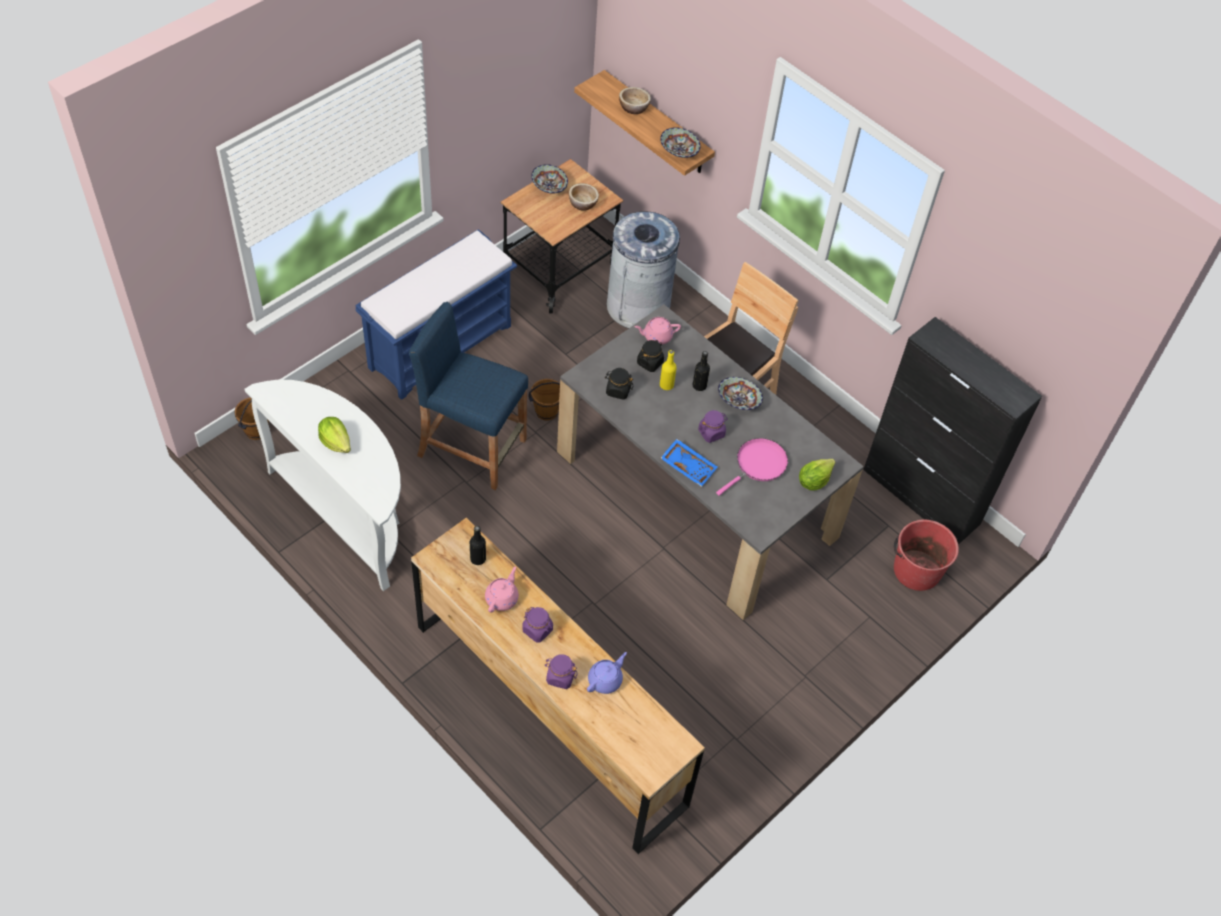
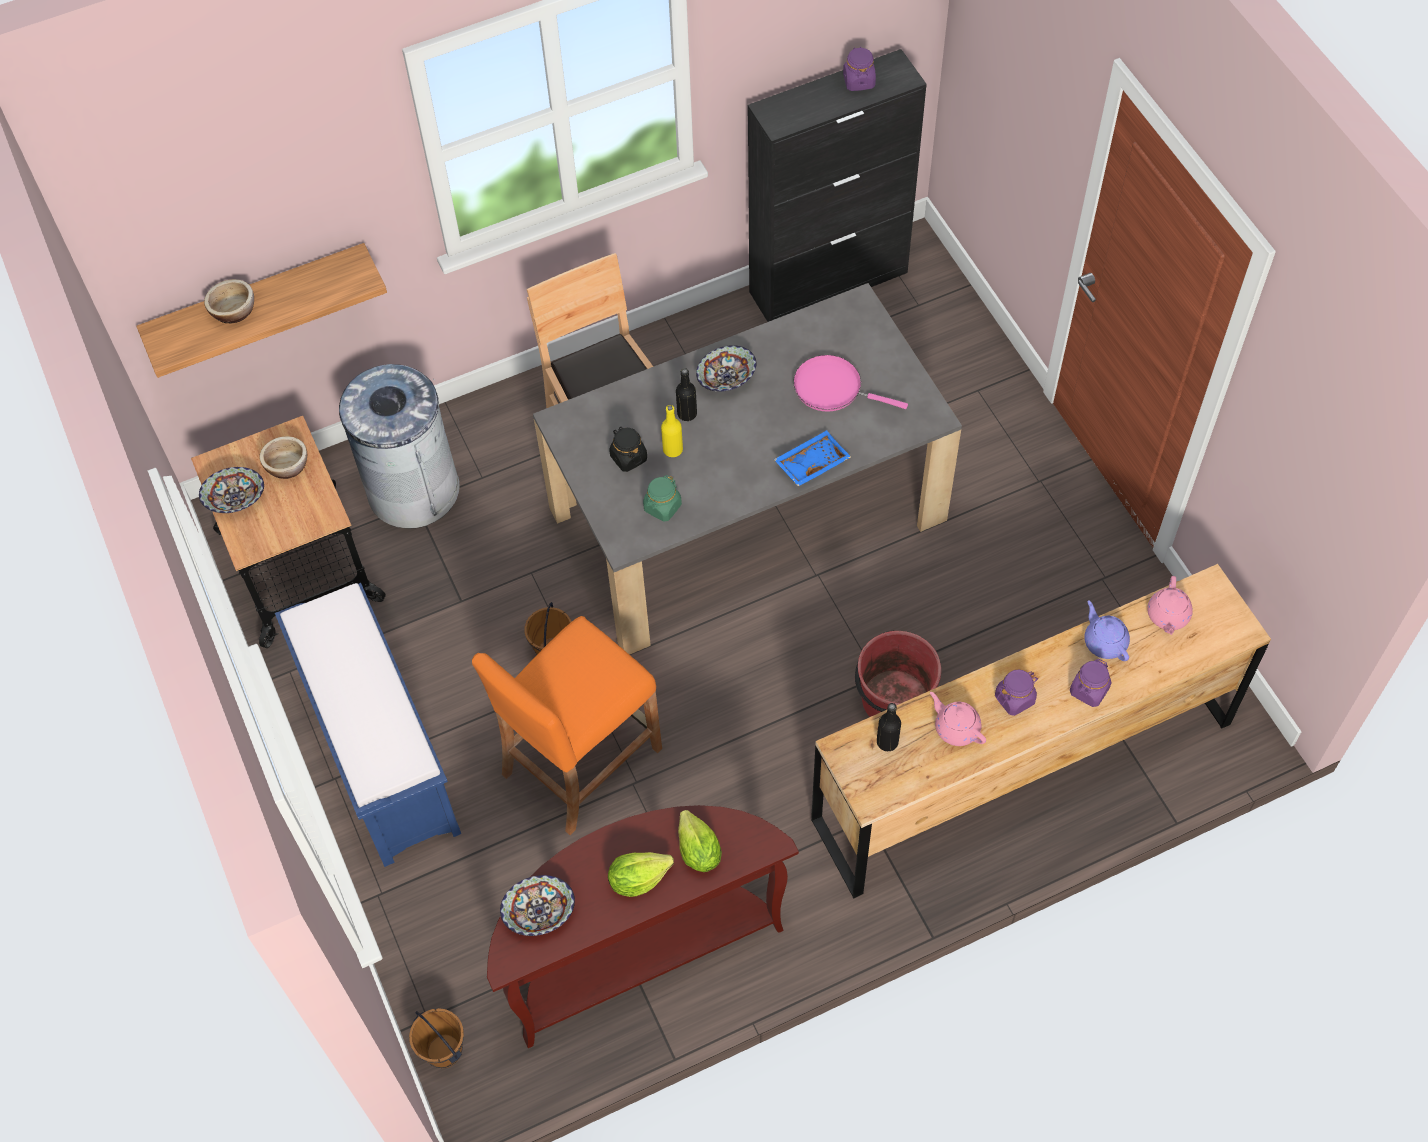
camera: 65 degrees left, 5 degrees up
(347, 515) = (641, 952): white console table -> brown console table
(472, 448) = (581, 760): blue stool -> orange stool
(618, 390) = (662, 507): black jar -> green jar
(657, 336) = (586, 437): pink teapot -> pink teapot (1167, 616)
(679, 151) = (345, 282): bowl -> bowl (539, 911)
(711, 433) = (767, 423): purple jar -> purple jar (858, 81)
(758, 465) = (832, 388): pink frying pan -> pink frying pan turned 45 degrees counterclockwise
(813, 481) = (874, 339): lettuce -> lettuce (698, 851)
(916, 570) = (928, 323): red bucket -> red bucket (893, 700)

